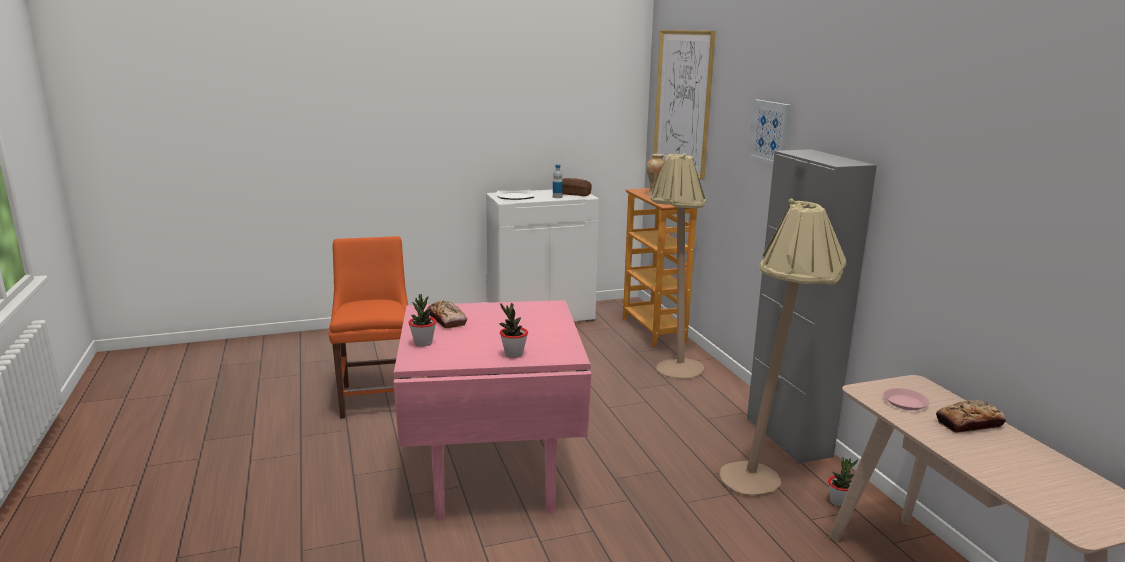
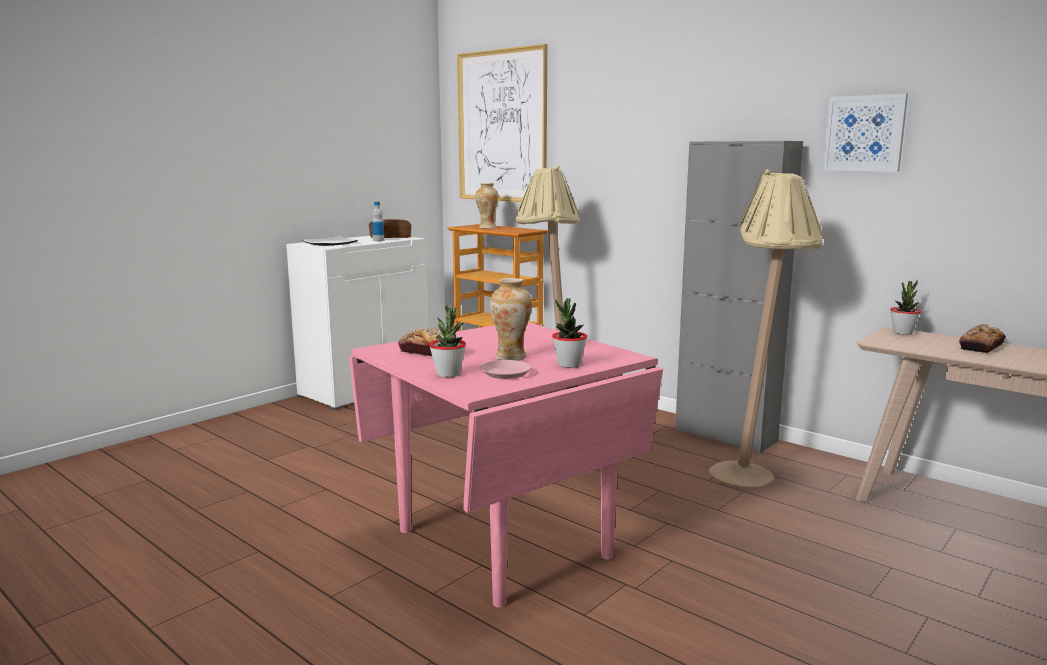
camera: 30 degrees left, 5 degrees down
(377, 396) = (256, 505): orange chair -> none
(488, 337) = (511, 357): none -> vase
(771, 132) = (645, 135): picture -> picture (864, 133)
(838, 501) = (827, 472): potted plant -> potted plant (902, 332)
(905, 403) = (918, 343): pink plate -> pink plate (506, 373)

